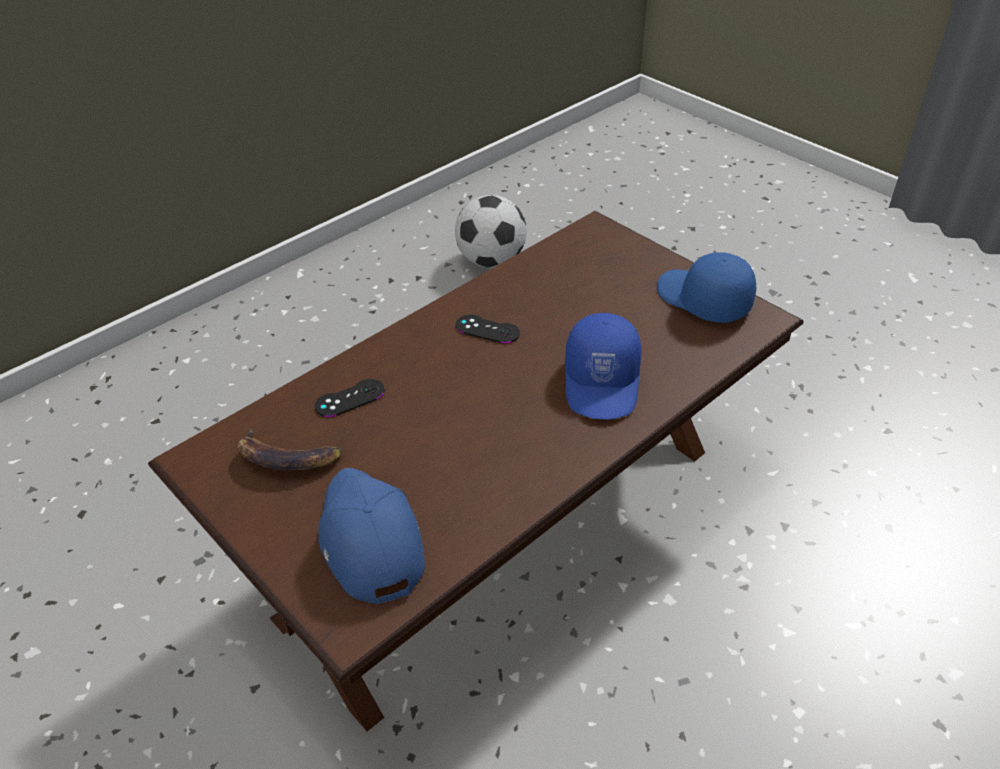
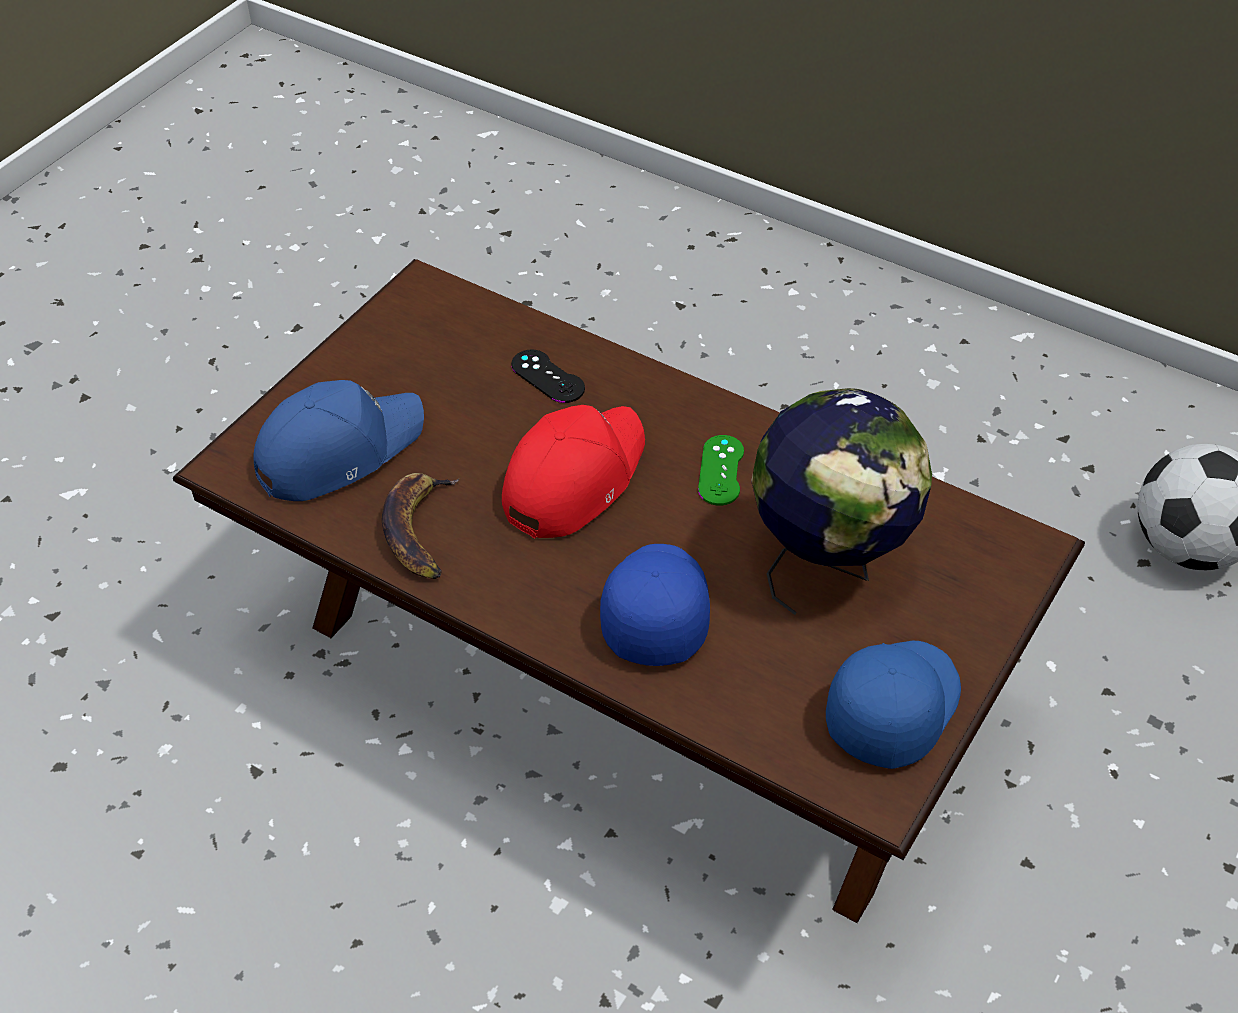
camera: 75 degrees right, 5 degrees up
(286, 458) = (439, 353): banana -> banana (419, 530)
(464, 402) = (573, 478): none -> red cap
(487, 329) = (721, 470): black game controller -> green game controller
(587, 300) = (829, 566): none -> globe
(603, 382) = (654, 610): blue cap -> blue cap turned 105 degrees clockwise

